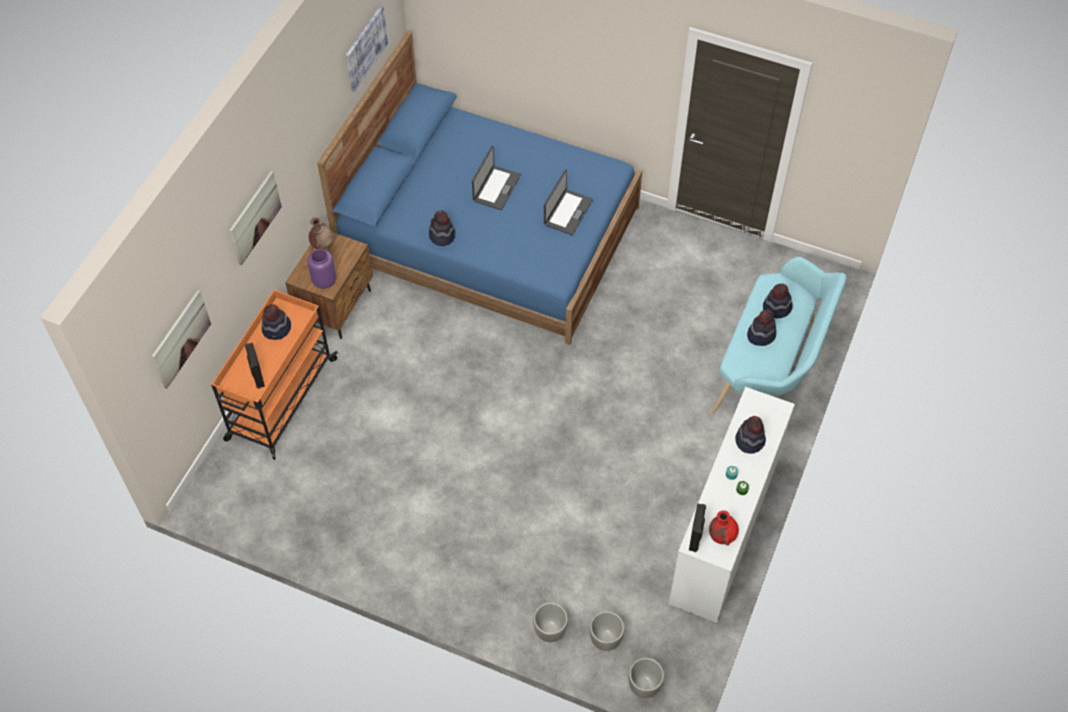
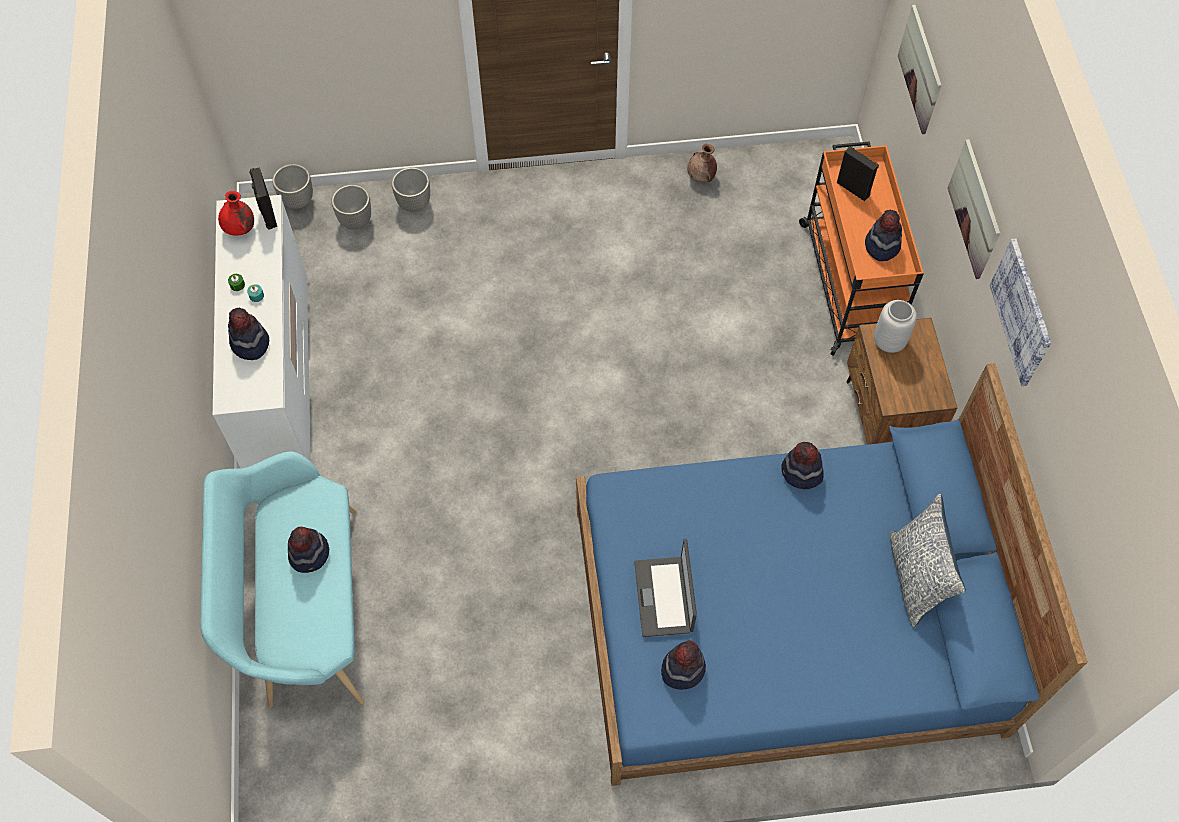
camera: 150 degrees right, 5 degrees up
(322, 244) = (935, 387): brown vase -> brown vase (701, 177)
(324, 281) = (889, 342): purple vase -> grey vase
(365, 48) = (1082, 515): picture -> picture (1022, 312)
(425, 161) = (915, 578): none -> pillow
(496, 188) = (787, 584): laptop -> none
(777, 308) = (303, 607): hat -> hat (682, 669)

